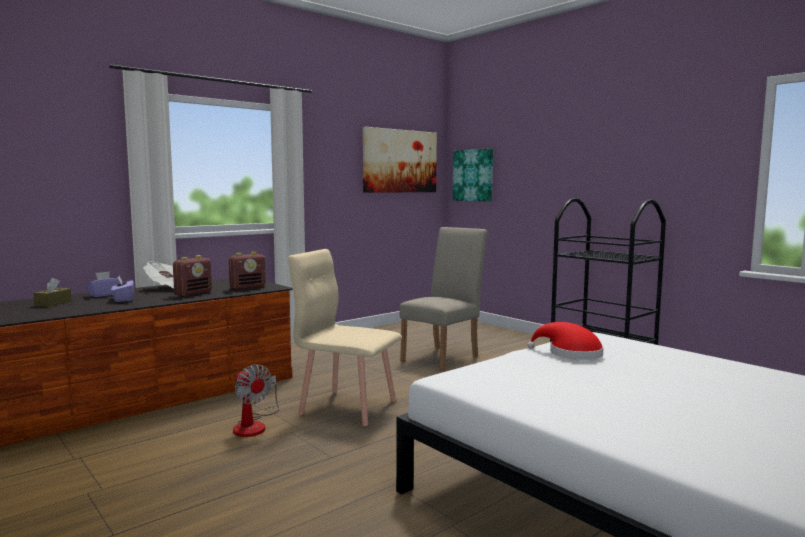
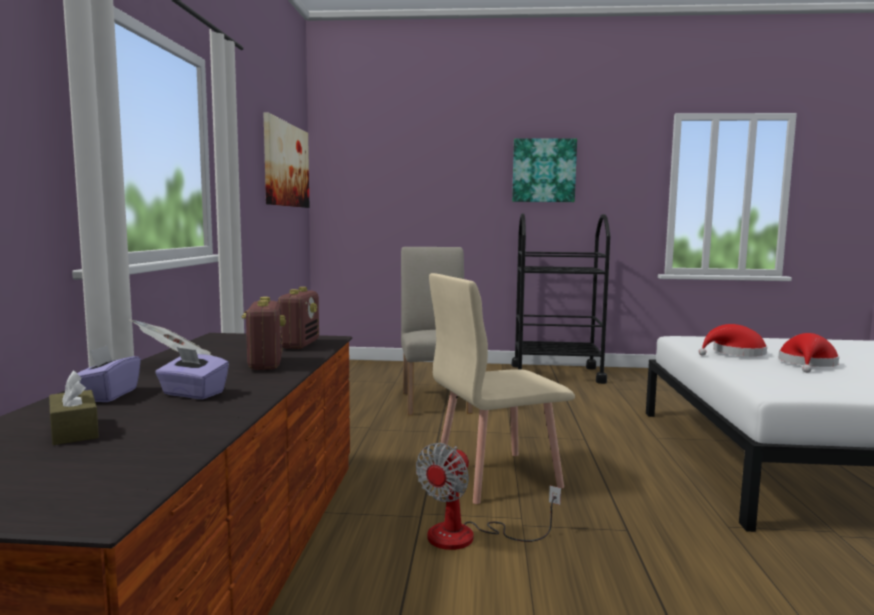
camera: 45 degrees left, 0 degrees up
(254, 425) = (468, 536): fan -> fan turned 120 degrees clockwise
(473, 175) = (356, 188): picture -> picture (544, 170)
(593, 375) = (807, 364): none -> red hat

